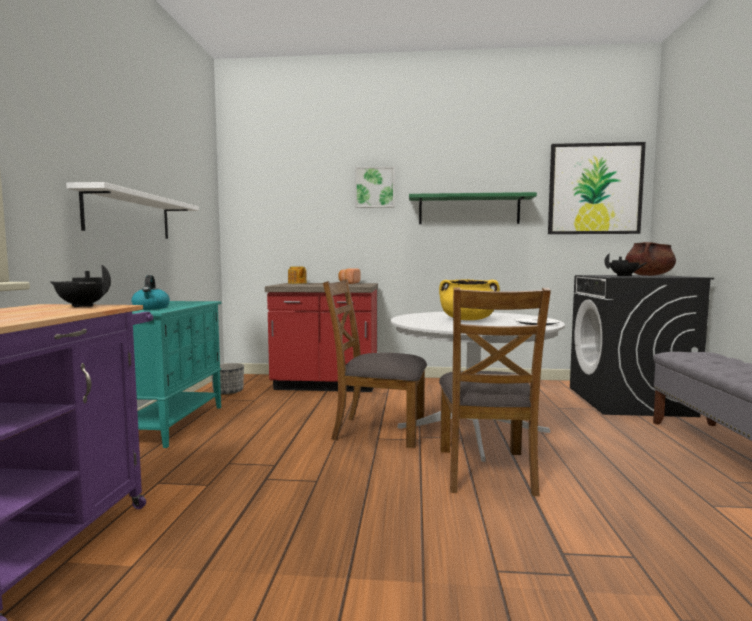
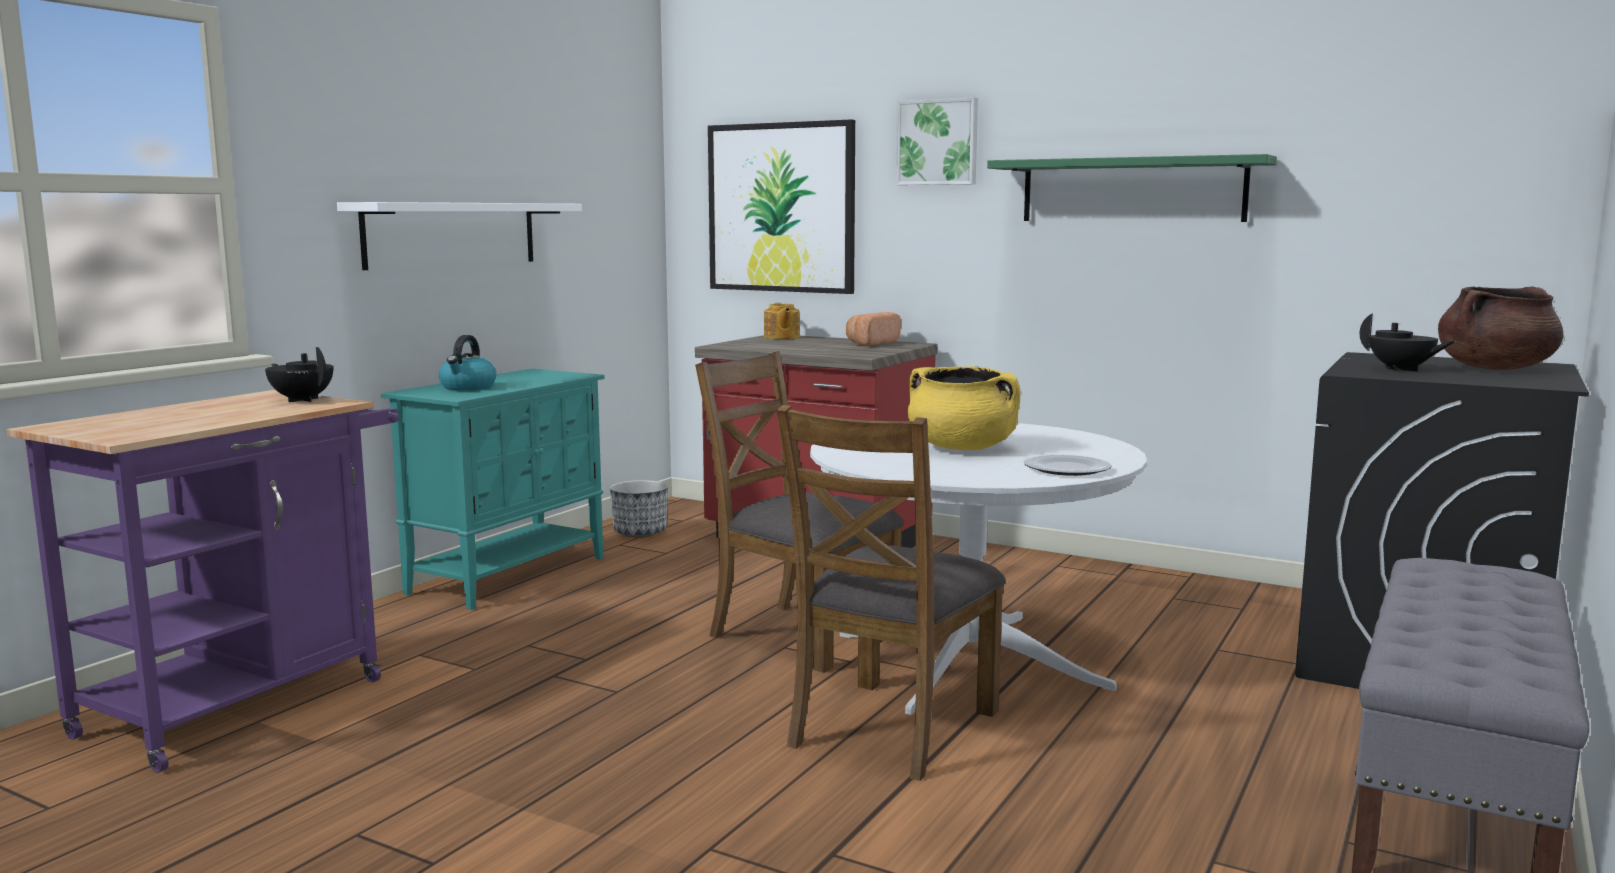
camera: 25 degrees right, 5 degrees up
(594, 189) = (1442, 138): picture -> picture (781, 208)

